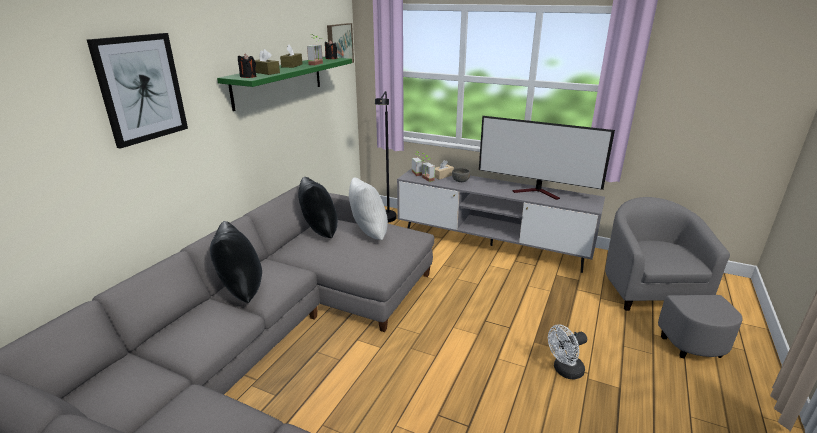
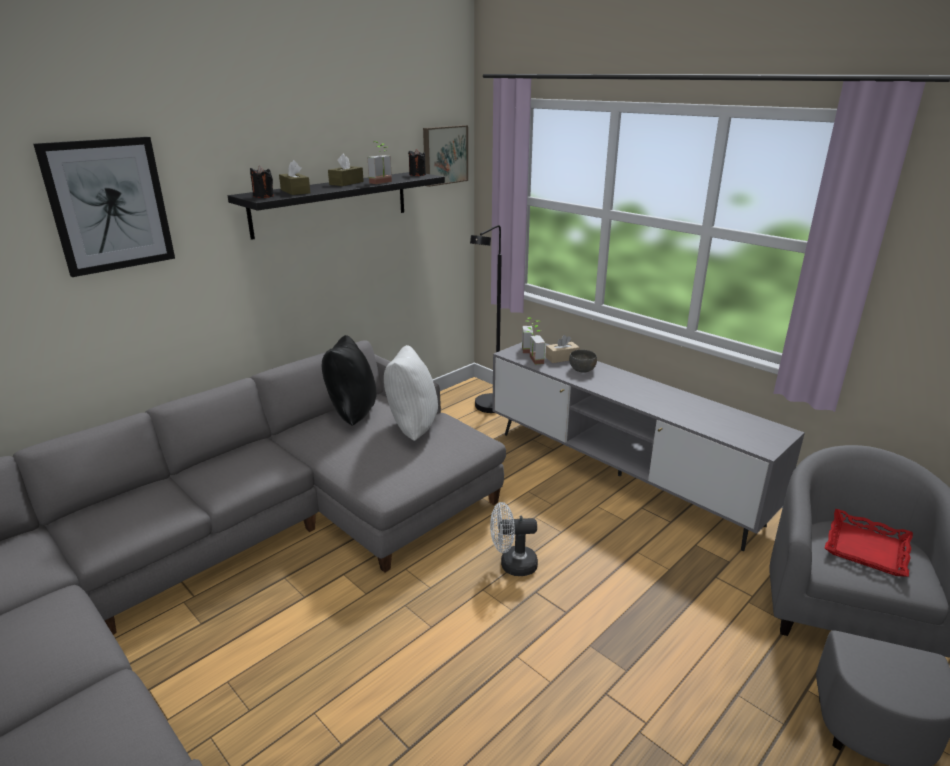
camera: 20 degrees right, 0 degrees up
(240, 291) = (204, 476): black pillow -> none
(279, 81) = (331, 203): green shelf -> black shelf
(538, 192) = (691, 407): television -> none
(564, 371) = (608, 707): white fan -> white fan (512, 565)
(661, 251) = (867, 548): none -> red tray

